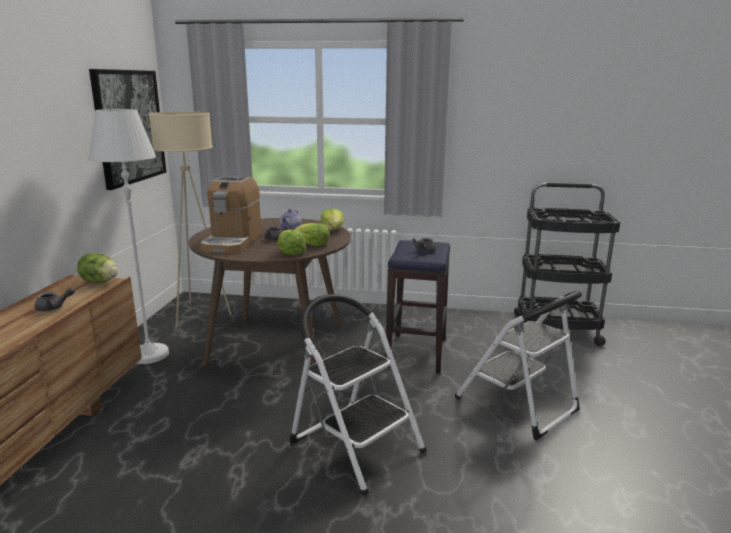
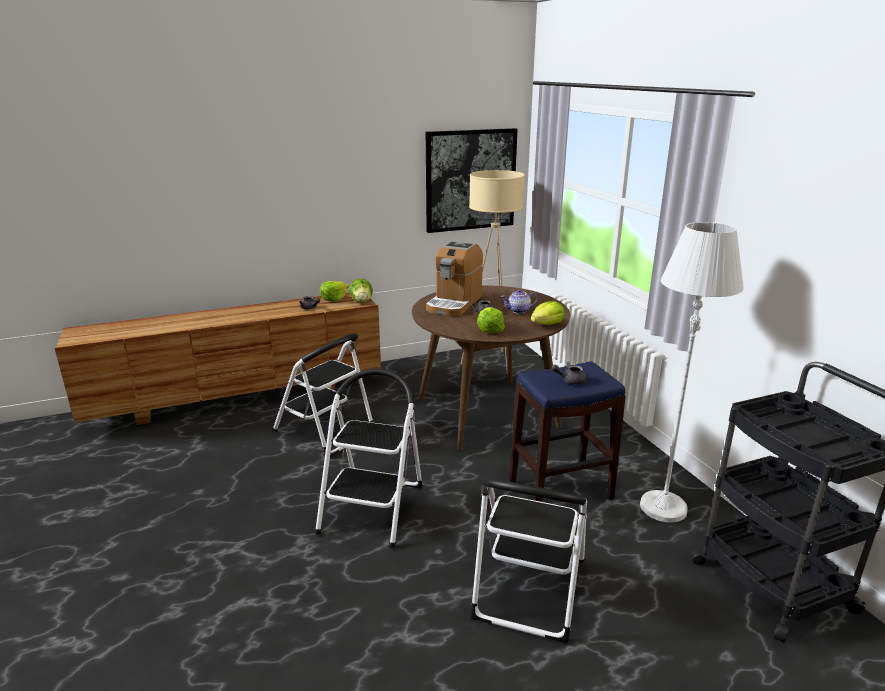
camera: 60 degrees right, 5 degrees up
(149, 354) = (411, 373): white floor lamp -> white floor lamp (663, 507)
(181, 438) = (326, 432): none -> step ladder
(232, 242) = (454, 303): coffee machine -> coffee machine turned 45 degrees counterclockwise
(290, 252) = (458, 328): lettuce -> lettuce (334, 299)

